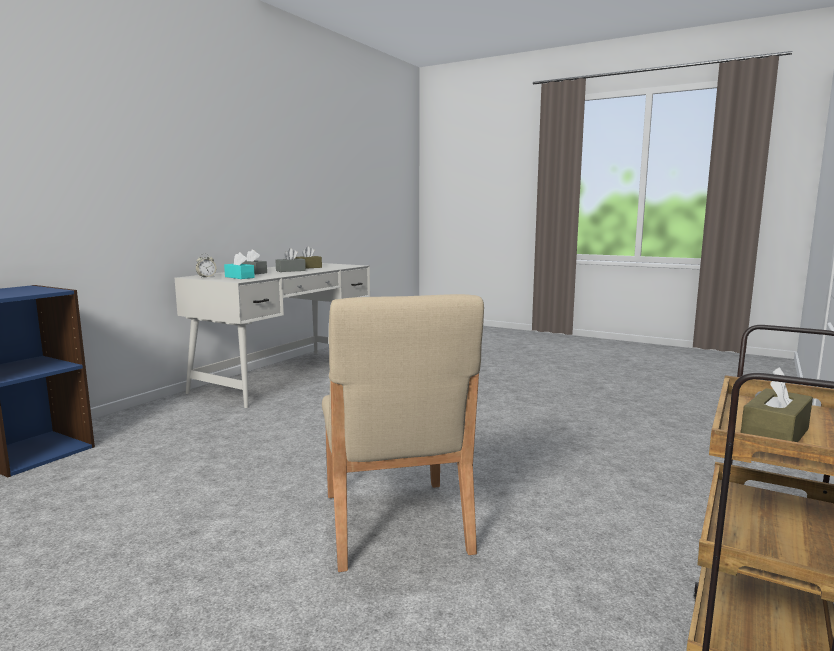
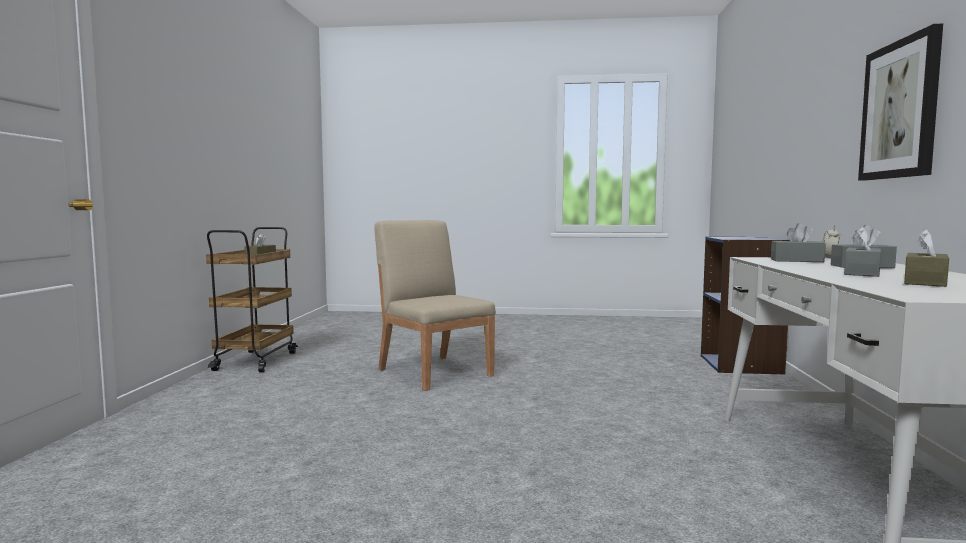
camera: 155 degrees right, 5 degrees down
(180, 176) = (900, 110): none -> picture
(239, 277) = (796, 260): turquoise tissue box -> grey tissue box

